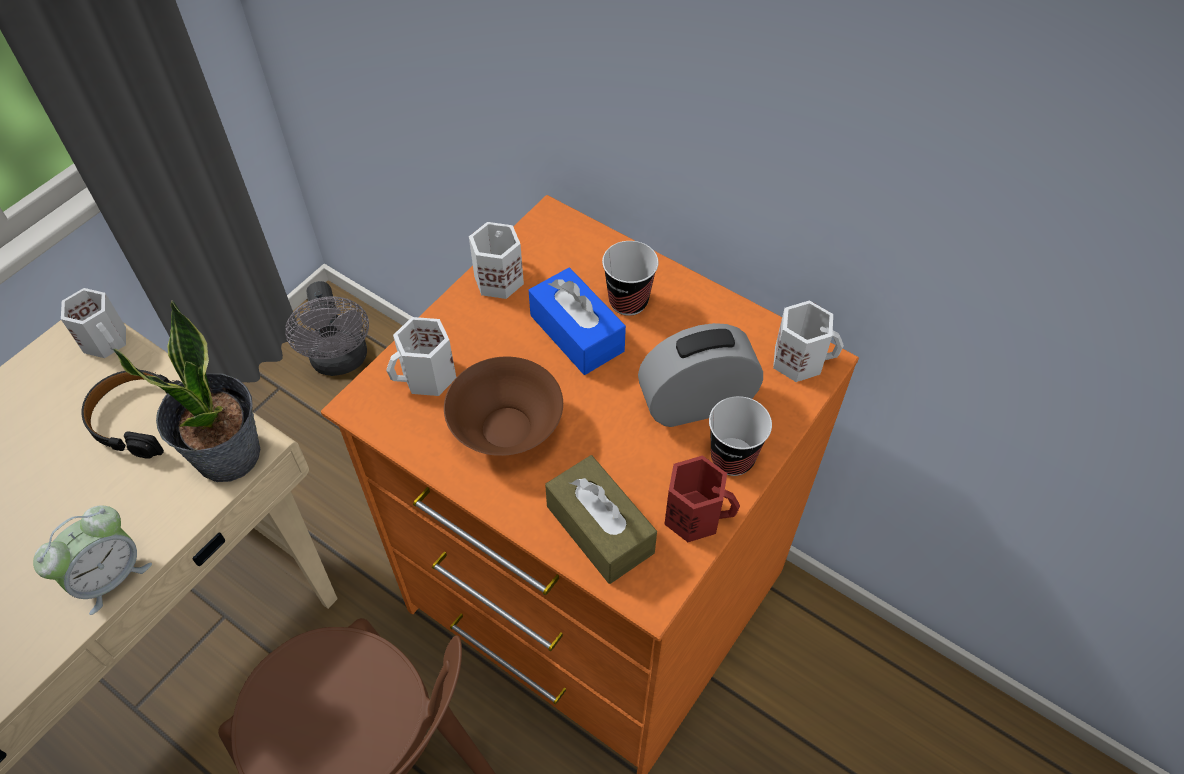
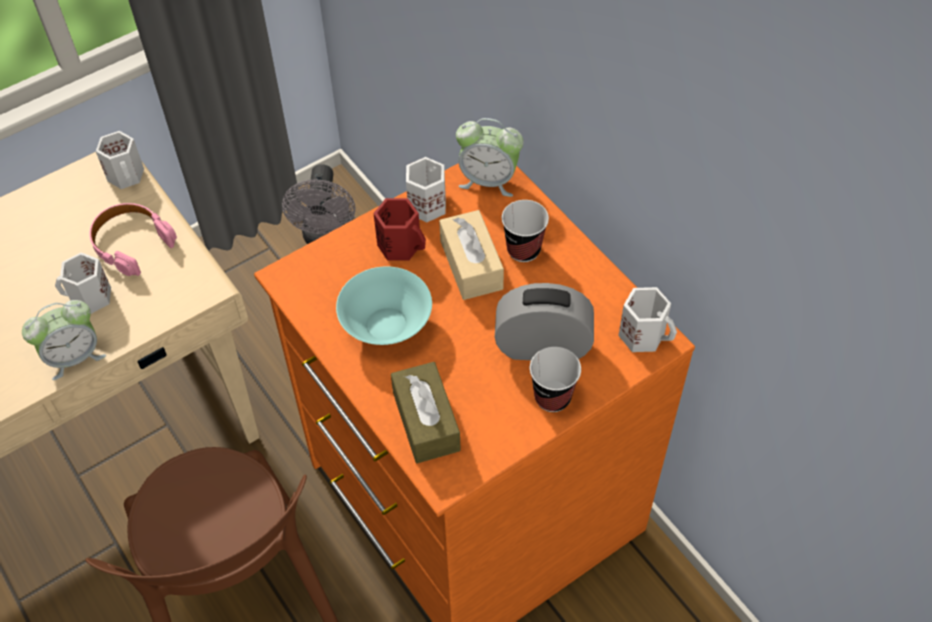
camera: 20 degrees right, 0 degrees up
(139, 418) = (131, 243): black headphones -> pink headphones
(229, 455) = (187, 290): potted plant -> none
(427, 377) = (342, 269): white mug -> white mug (90, 298)
(506, 429) = (385, 325): brown bowl -> turquoise bowl
(557, 235) = (488, 180): none -> alarm clock
(577, 333) = (471, 265): blue tissue box -> beige tissue box
(695, 514) = (504, 432): red mug -> red mug (401, 245)

